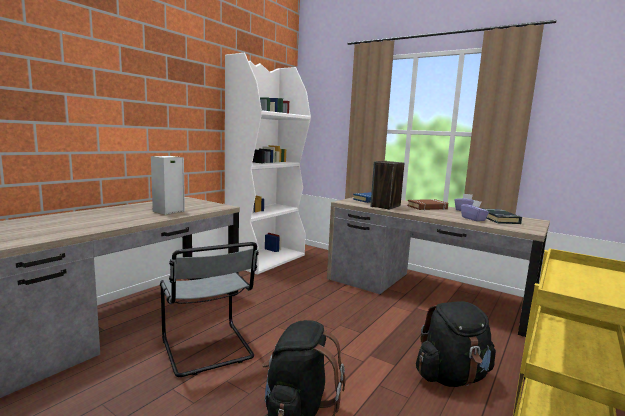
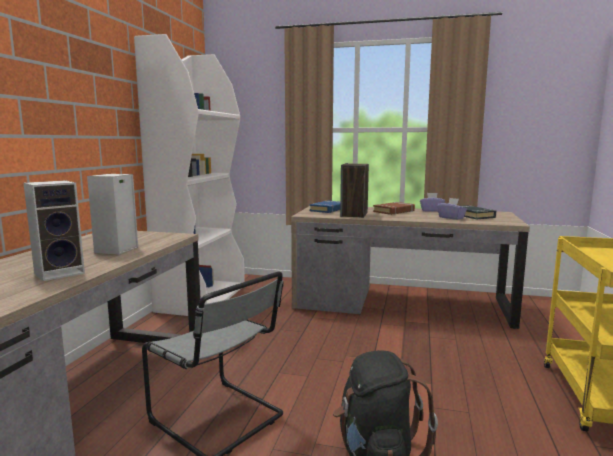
camera: 20 degrees left, 0 degrees up
(113, 221) = (61, 273): none -> speaker
(452, 377) = (488, 381): black backpack -> none

